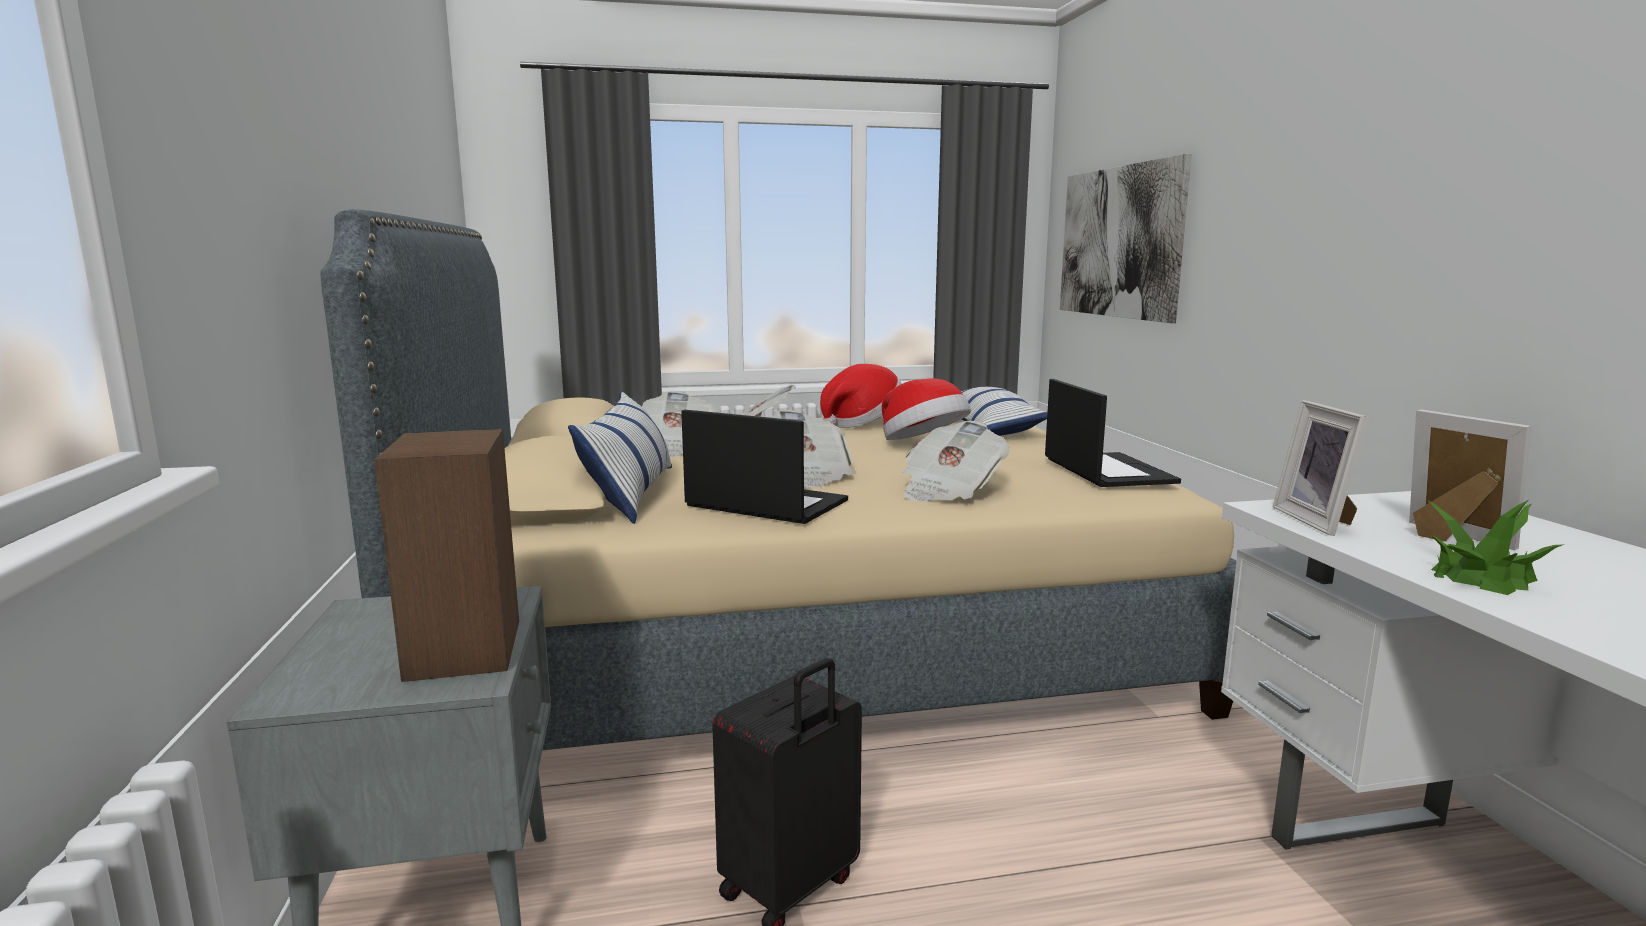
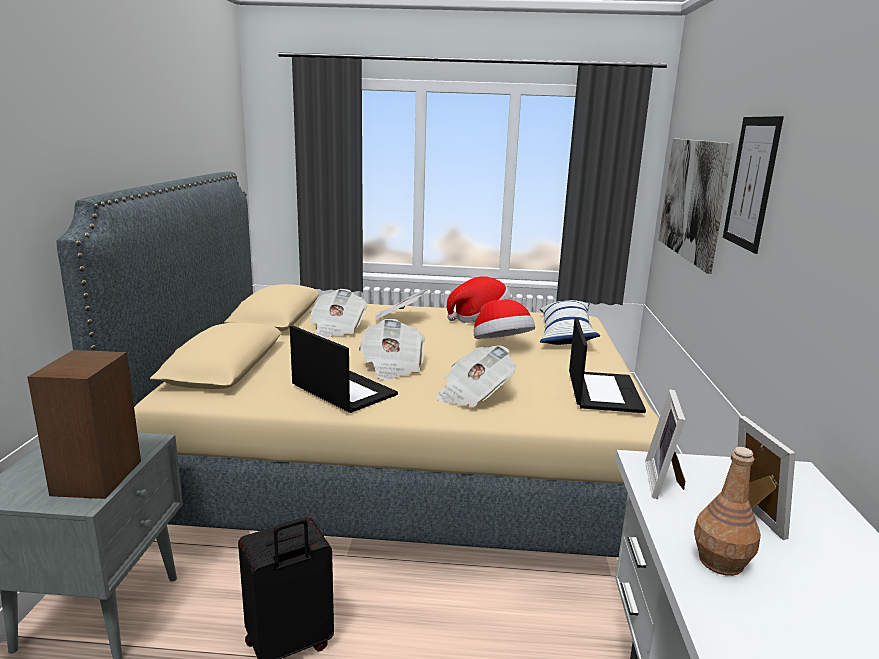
camera: 15 degrees right, 5 degrees up
(631, 493) = (273, 368): pillow -> none
(1237, 192) = (751, 183): none -> picture
(1485, 576) = (721, 562): potted plant -> brown bottle

